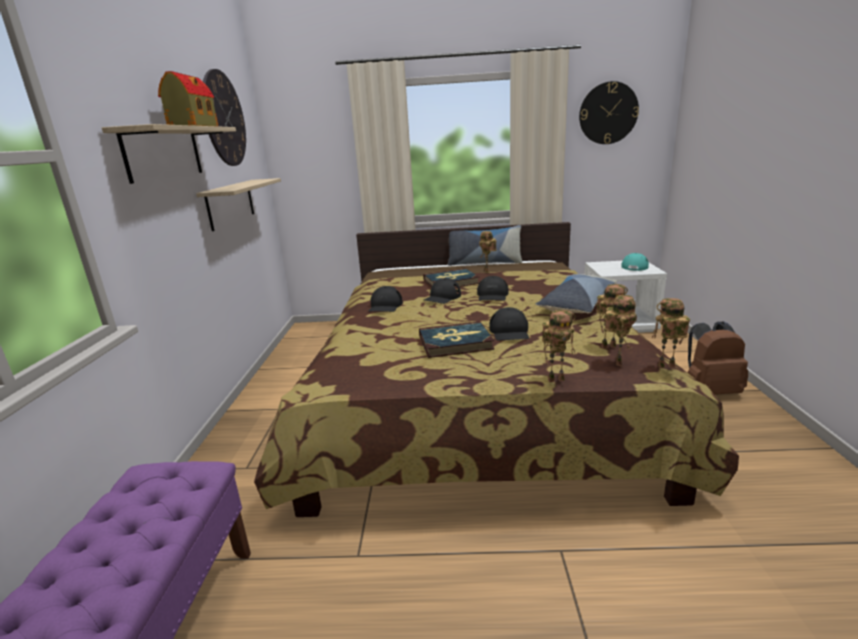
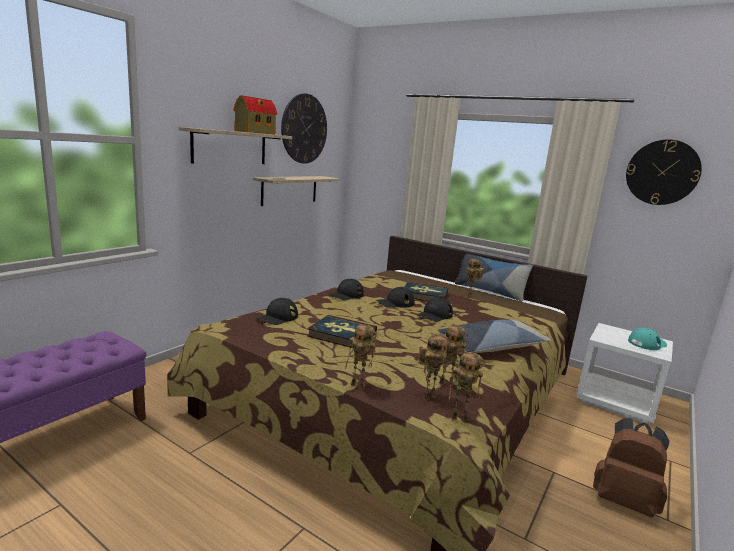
camera: 30 degrees right, 5 degrees down
(509, 332) = (392, 343): black cap -> black cap (277, 317)
(665, 367) = (460, 418): toy robot -> toy robot turned 150 degrees clockwise

